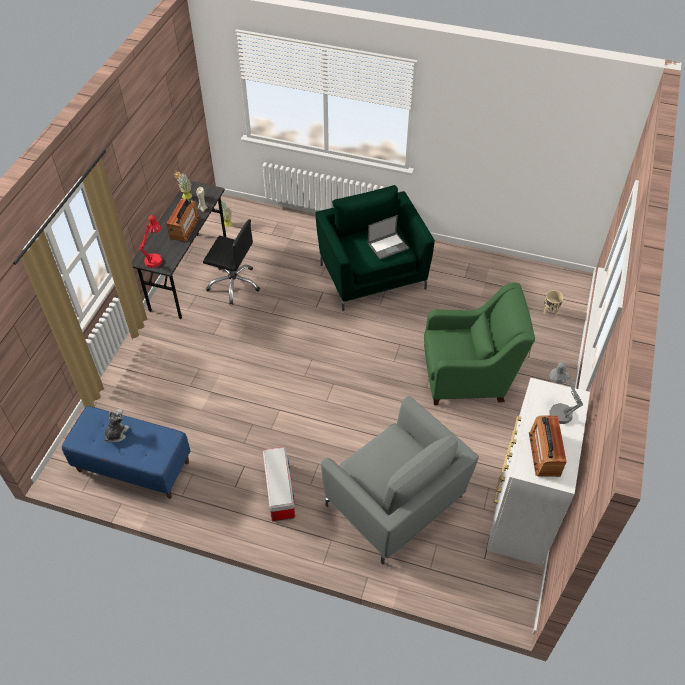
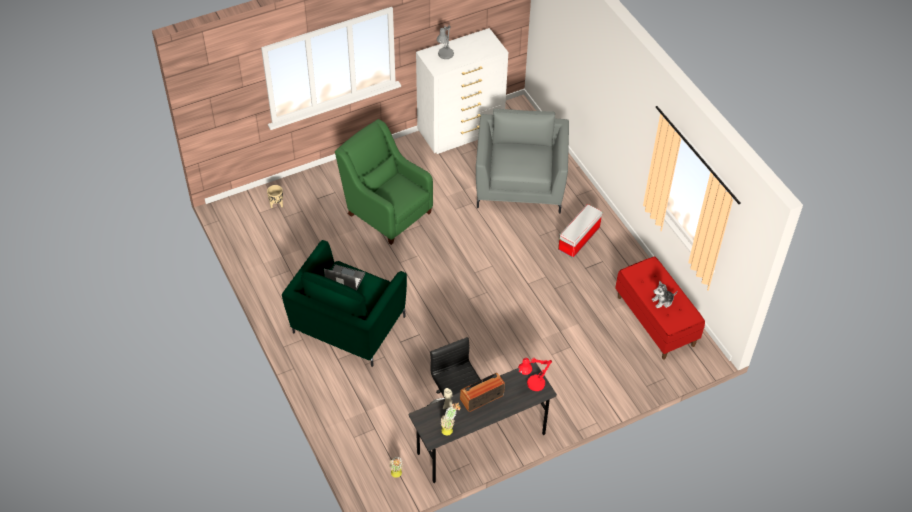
camera: 135 degrees left, 0 degrees up
(133, 466) = (656, 321): blue bench -> red bench
(544, 453) = (478, 47): radio -> none

